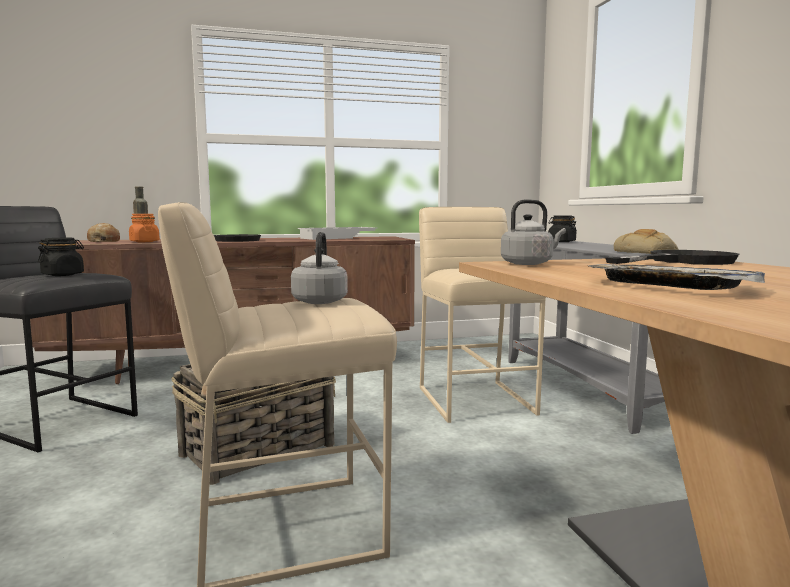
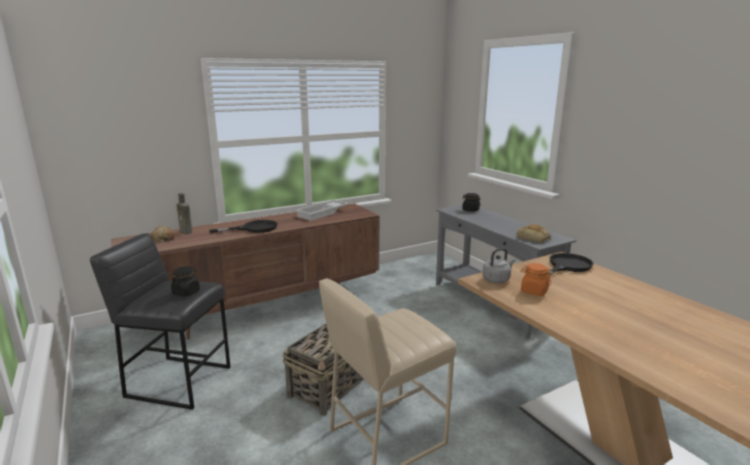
camera: 15 degrees left, 10 degrees up
(144, 242) = (197, 238): orange jar -> orange jar (534, 291)
(320, 301) = (402, 321): grey kettle -> none
(475, 400) = (432, 323): beige stool -> none
(668, 286) = (583, 318): tray -> none

